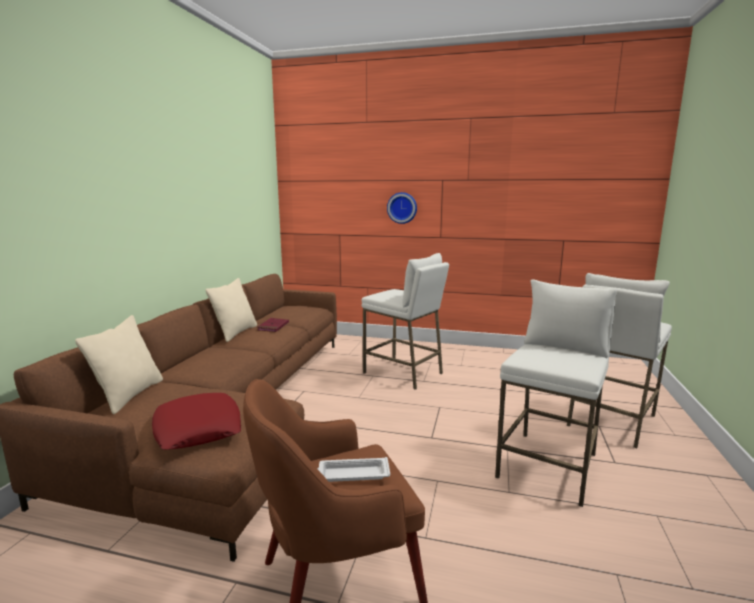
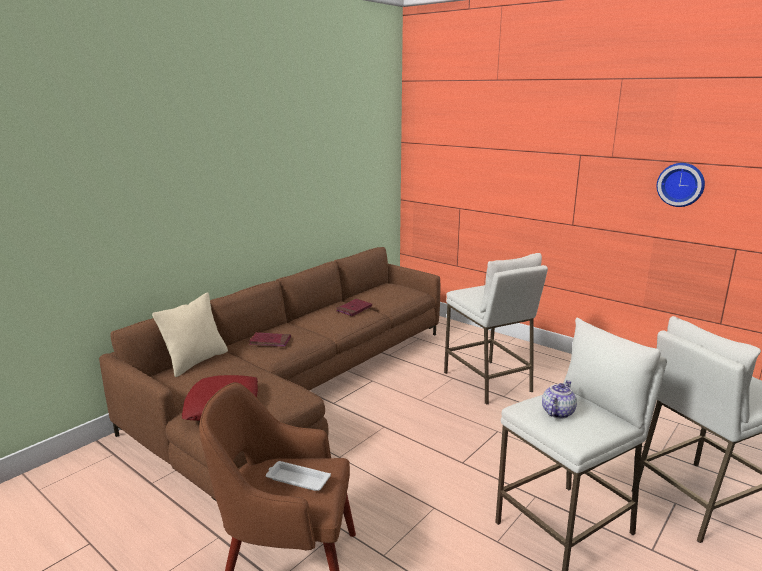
camera: 25 degrees right, 5 degrees up
(208, 363) = (270, 341): none -> red book
(235, 333) = (317, 310): beige pillow -> none
(402, 208) = (529, 184): wall clock -> wall clock (681, 184)
(547, 357) = (557, 412): none -> teapot

